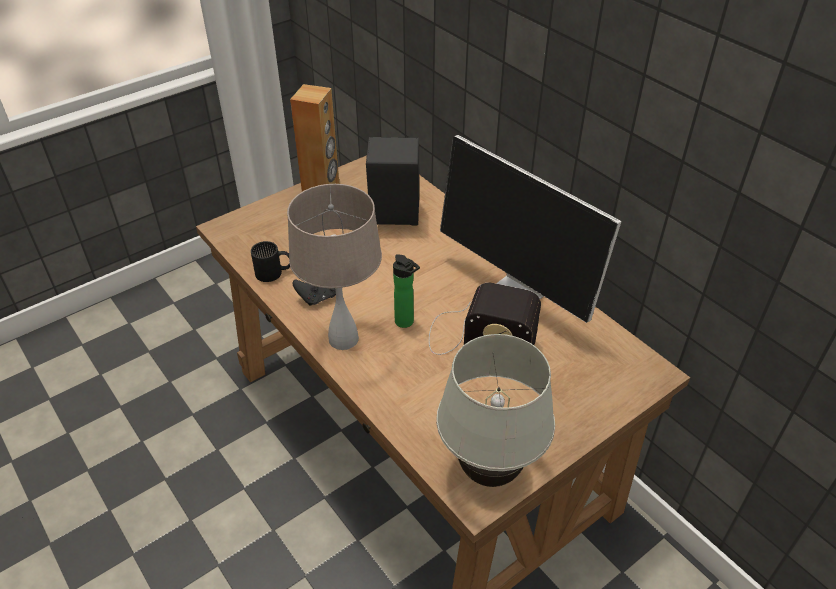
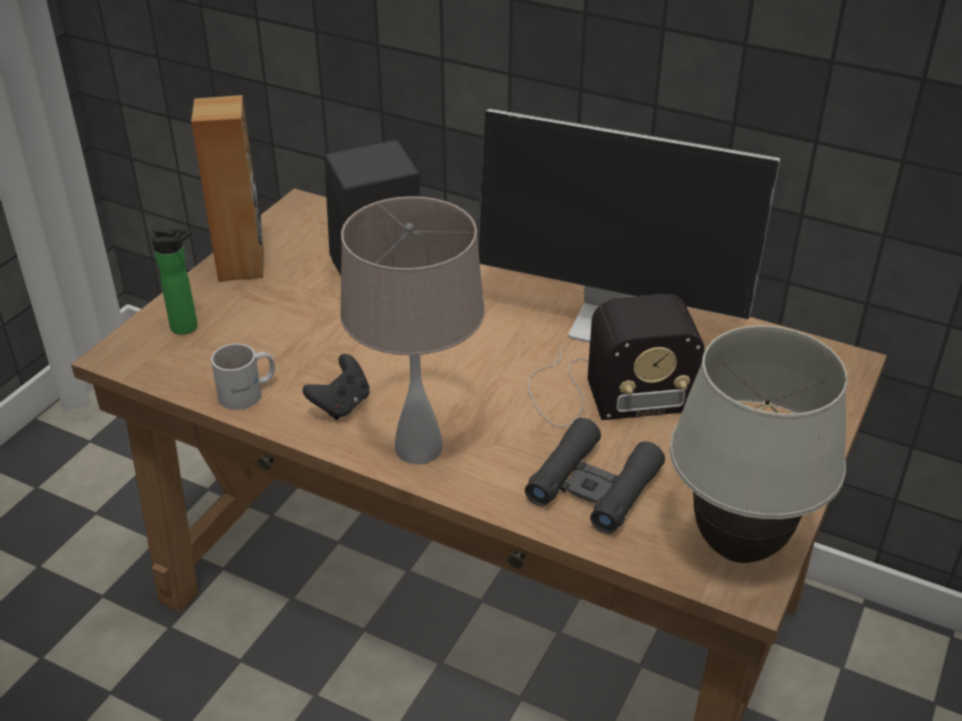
camera: 25 degrees left, 5 degrees down
(274, 273) = (248, 393): black mug -> white mug
(406, 323) = (492, 400): bottle -> bottle (188, 328)
(428, 399) = (593, 486): none -> black binoculars

